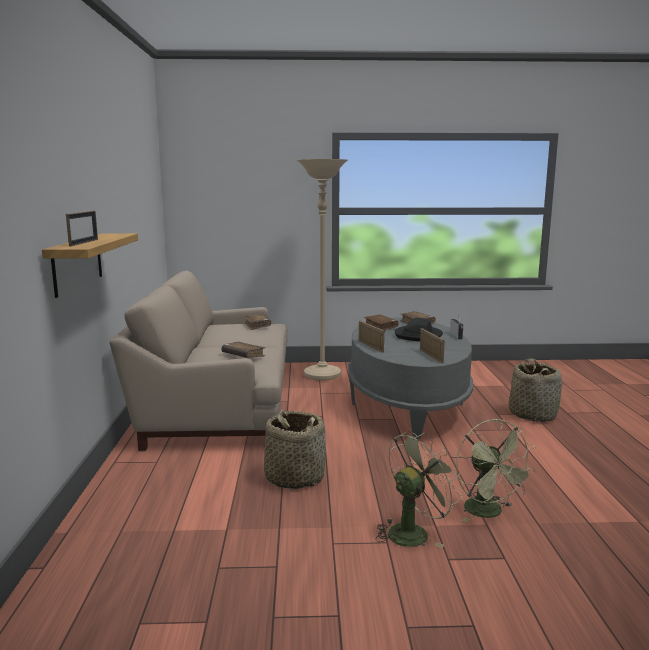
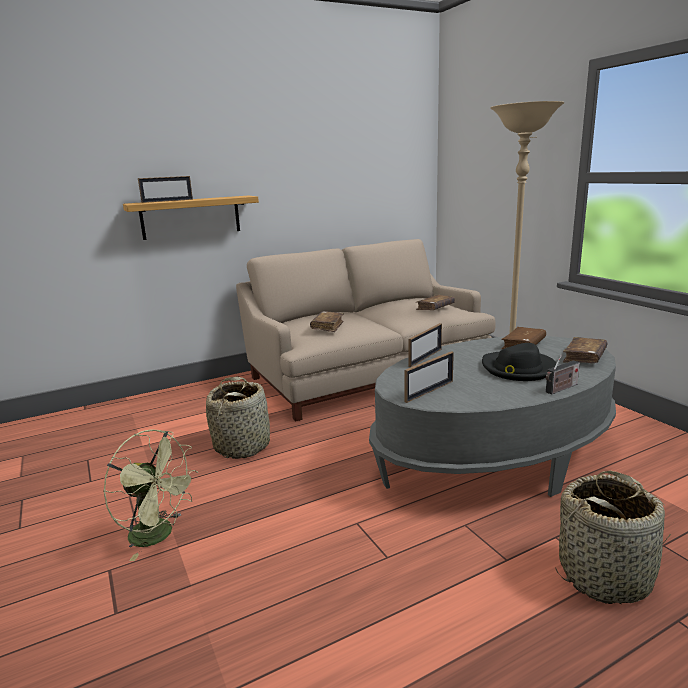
camera: 65 degrees right, 5 degrees up
(489, 513) = (219, 583): green fan -> none

